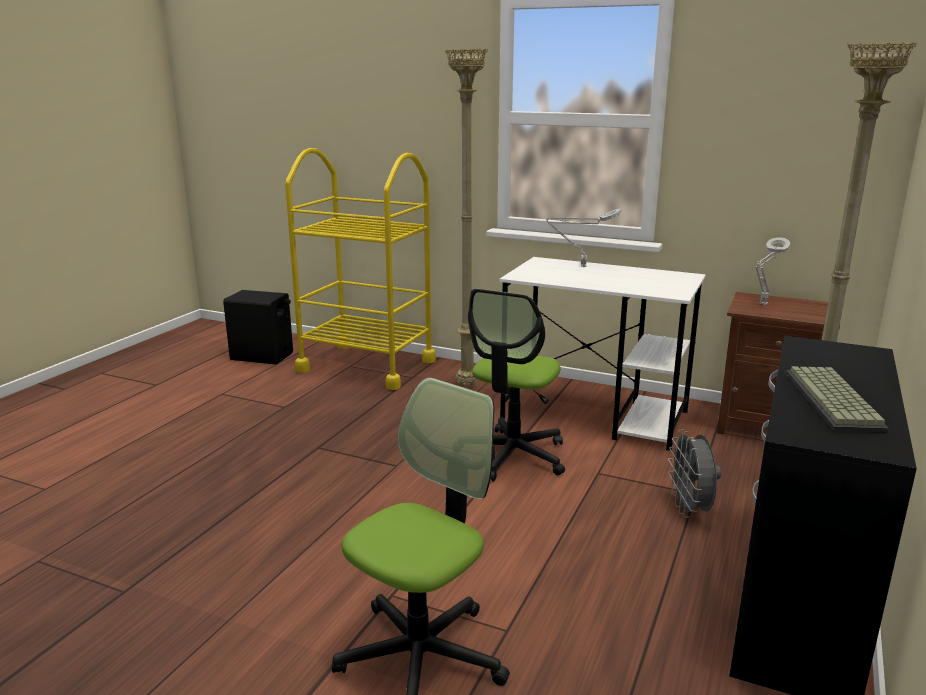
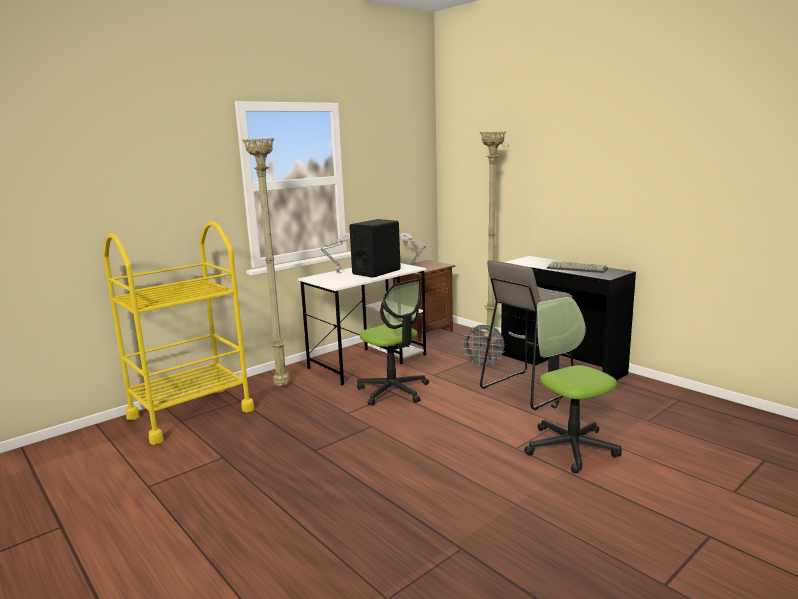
camera: 65 degrees left, 5 degrees down
(262, 356) = (87, 458): black speaker -> black speaker (376, 272)
(623, 573) = (526, 390): none -> grey stool

